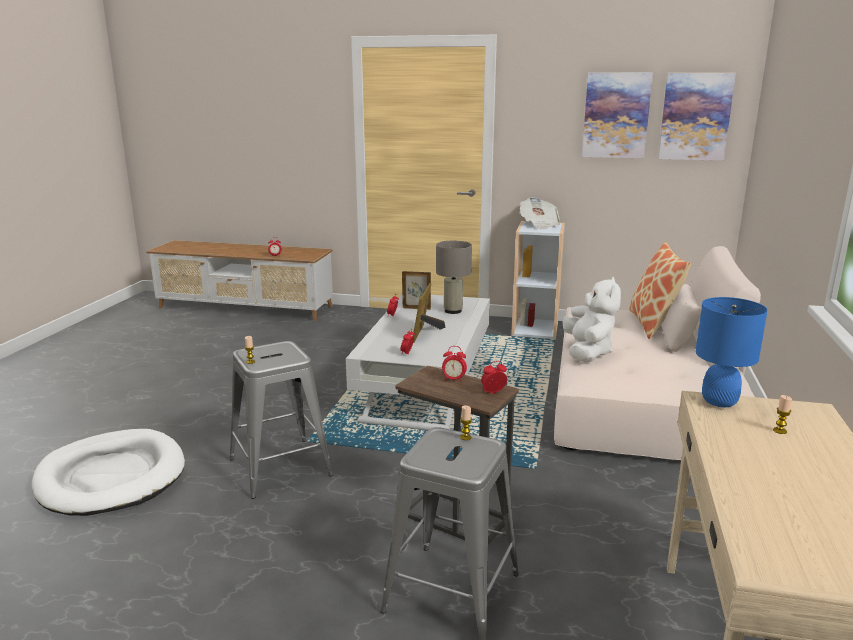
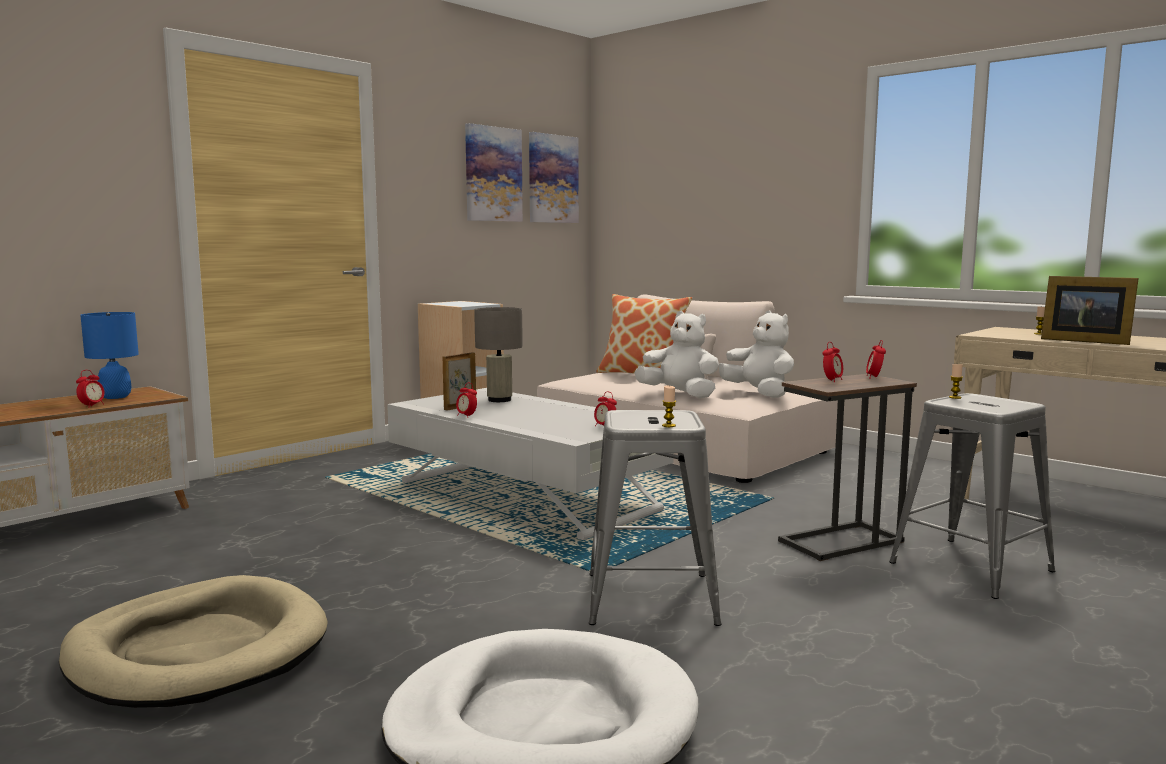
camera: 60 degrees left, 10 degrees down
(156, 385) = (198, 650): none -> beige dog bed
(425, 333) = (550, 415): picture frame -> picture frame (1082, 341)
(539, 225) = (452, 303): newspaper -> none
(648, 378) = (759, 394): none -> white plush toy
(718, 402) = (985, 333): blue table lamp -> blue table lamp (115, 397)

